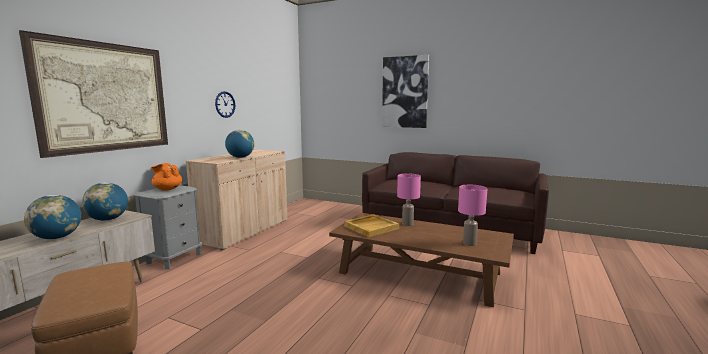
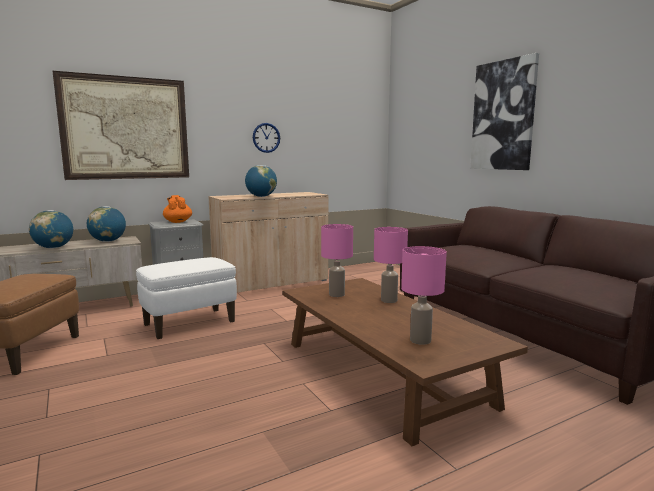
camera: 35 degrees right, 0 degrees up
(232, 280) = (190, 323): none -> white ottoman
(371, 227) = (337, 294): beige tray -> pink table lamp

